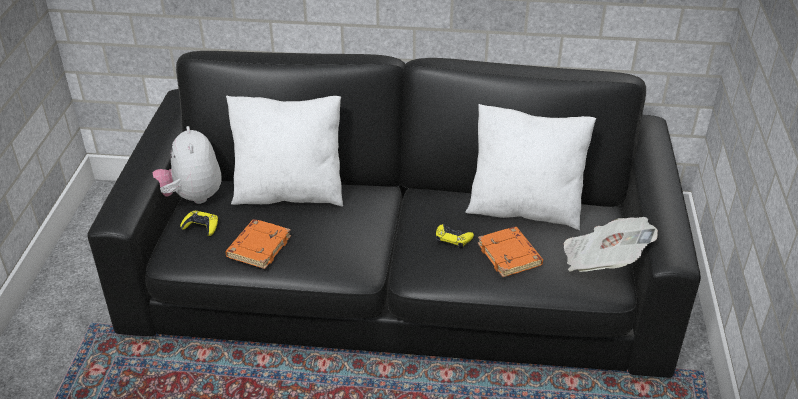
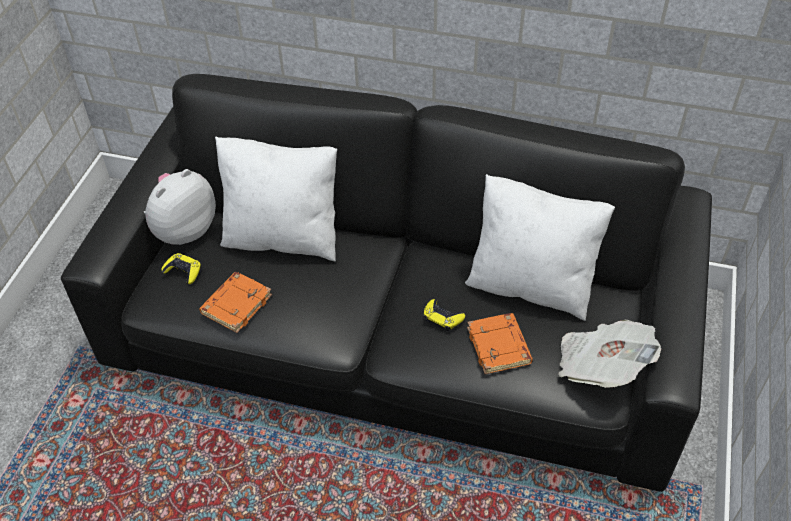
camera: 10 degrees right, 10 degrees up
(189, 197) = (180, 230): plush toy -> plush toy turned 45 degrees clockwise

